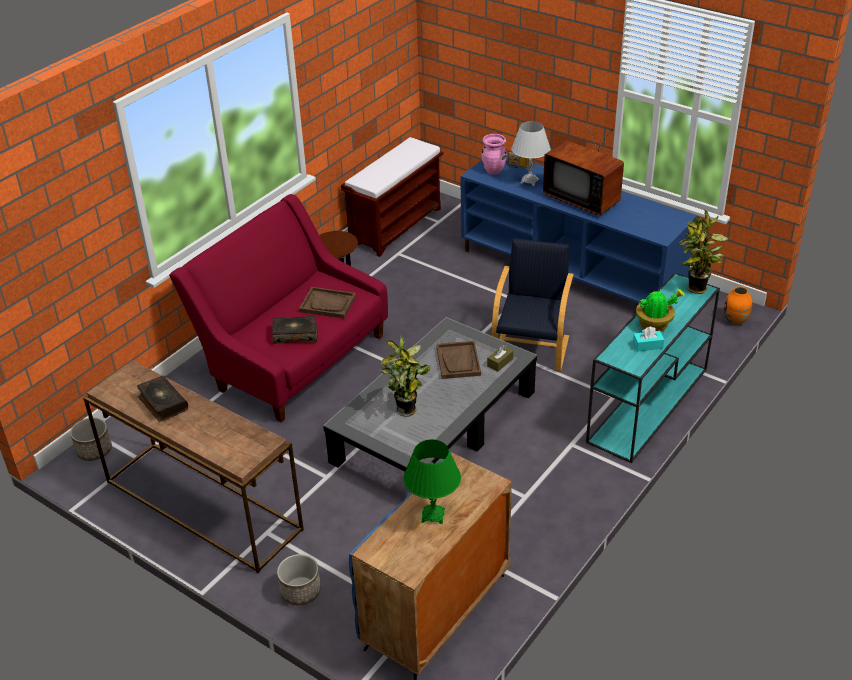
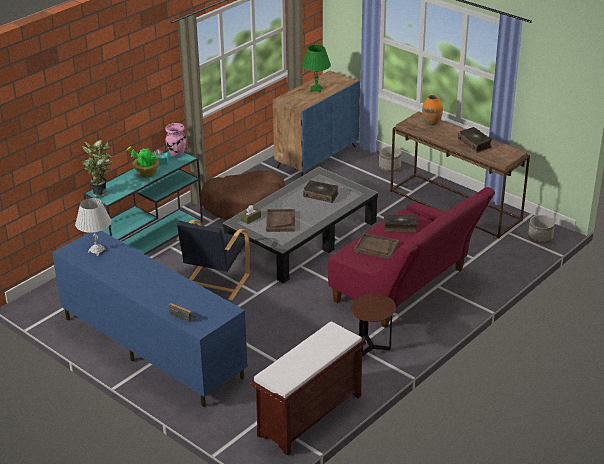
camera: 175 degrees left, 5 degrees down
(408, 411) = (321, 195): potted plant -> book
(494, 170) = (209, 313): pink vase -> pink vase (176, 153)
(529, 181) = (179, 298): white table lamp -> white table lamp (97, 251)
(535, 482) = (244, 204): none -> brown dog bed
(583, 198) = (139, 275): television -> none
(735, 321) = (40, 292): orange vase -> orange vase (431, 122)

